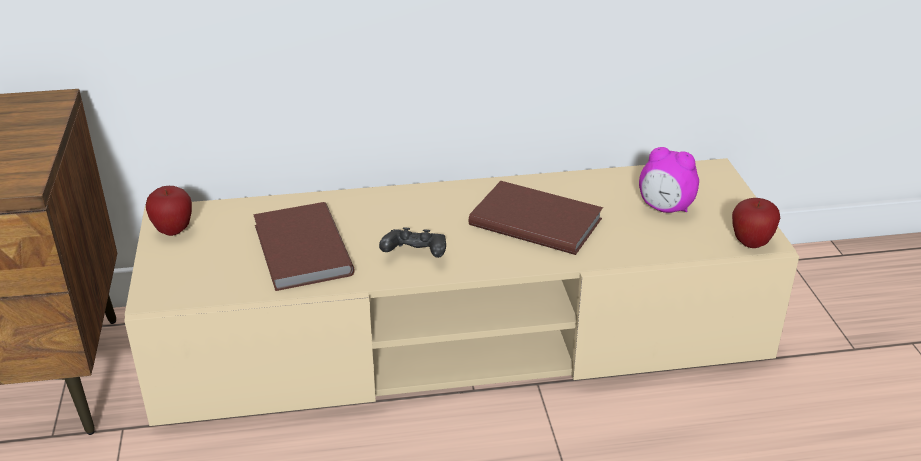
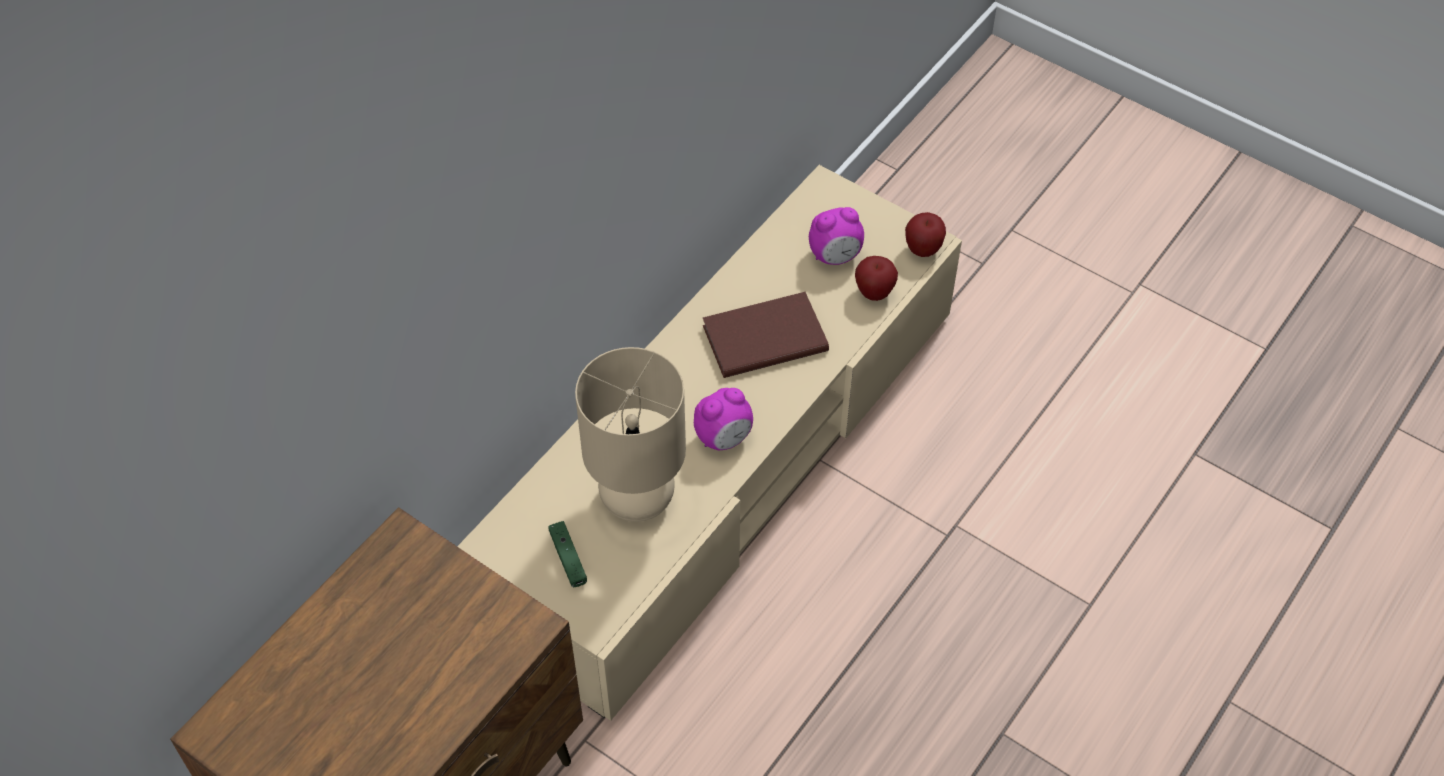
camera: 45 degrees left, 20 degrees up
(173, 230) = (514, 559): apple -> apple (874, 293)
(203, 251) = (568, 558): none -> green game controller
(300, 251) = (637, 500): brown book -> beige table lamp
(415, 256) = (724, 438): black game controller -> alarm clock

